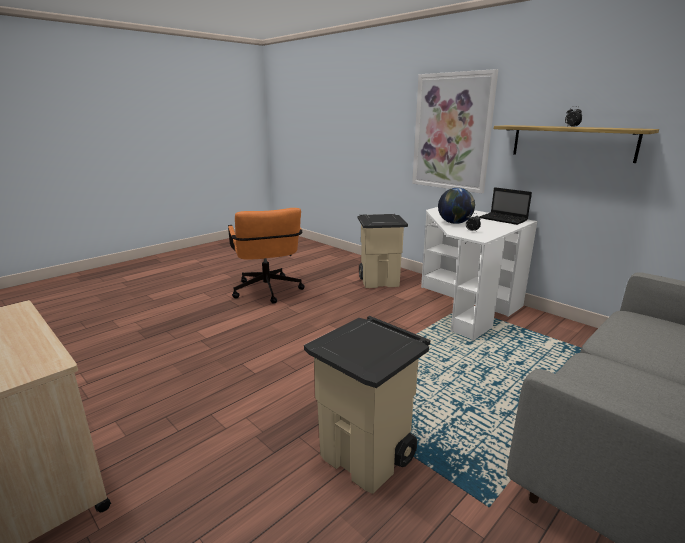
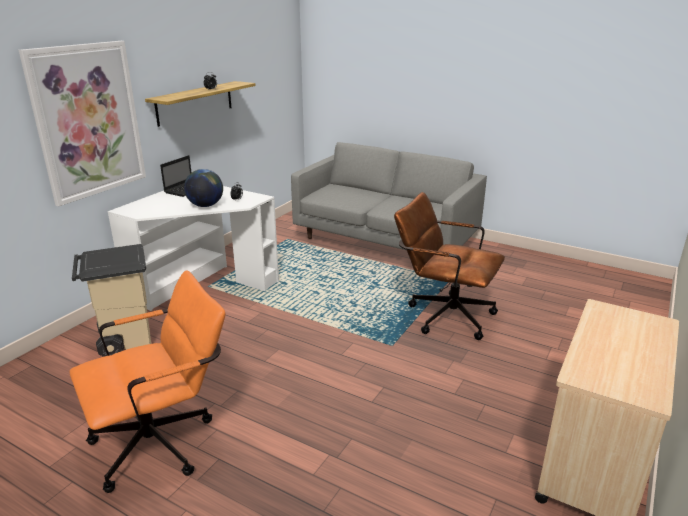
camera: 105 degrees left, 5 degrees up
(367, 456) = (443, 314): beige trash can -> brown office chair

